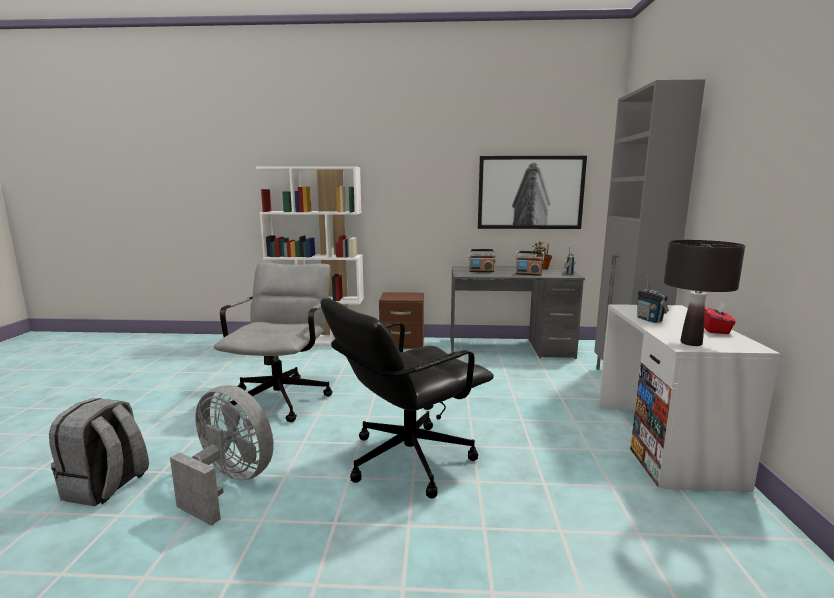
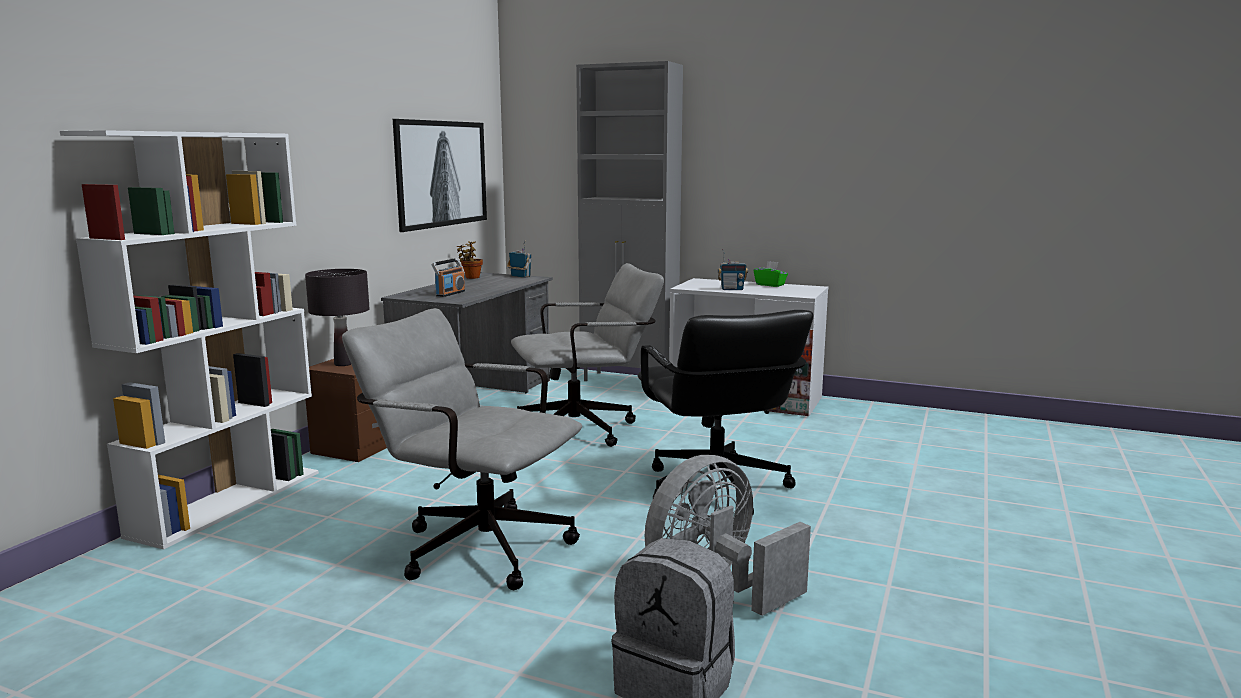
camera: 70 degrees left, 0 degrees up
(489, 389) = (586, 429): none -> grey office chair
(528, 274) = (501, 285): radio -> none
(690, 343) = (798, 293): black table lamp -> black table lamp (343, 364)
(715, 329) = (770, 285): red tissue box -> green tissue box

